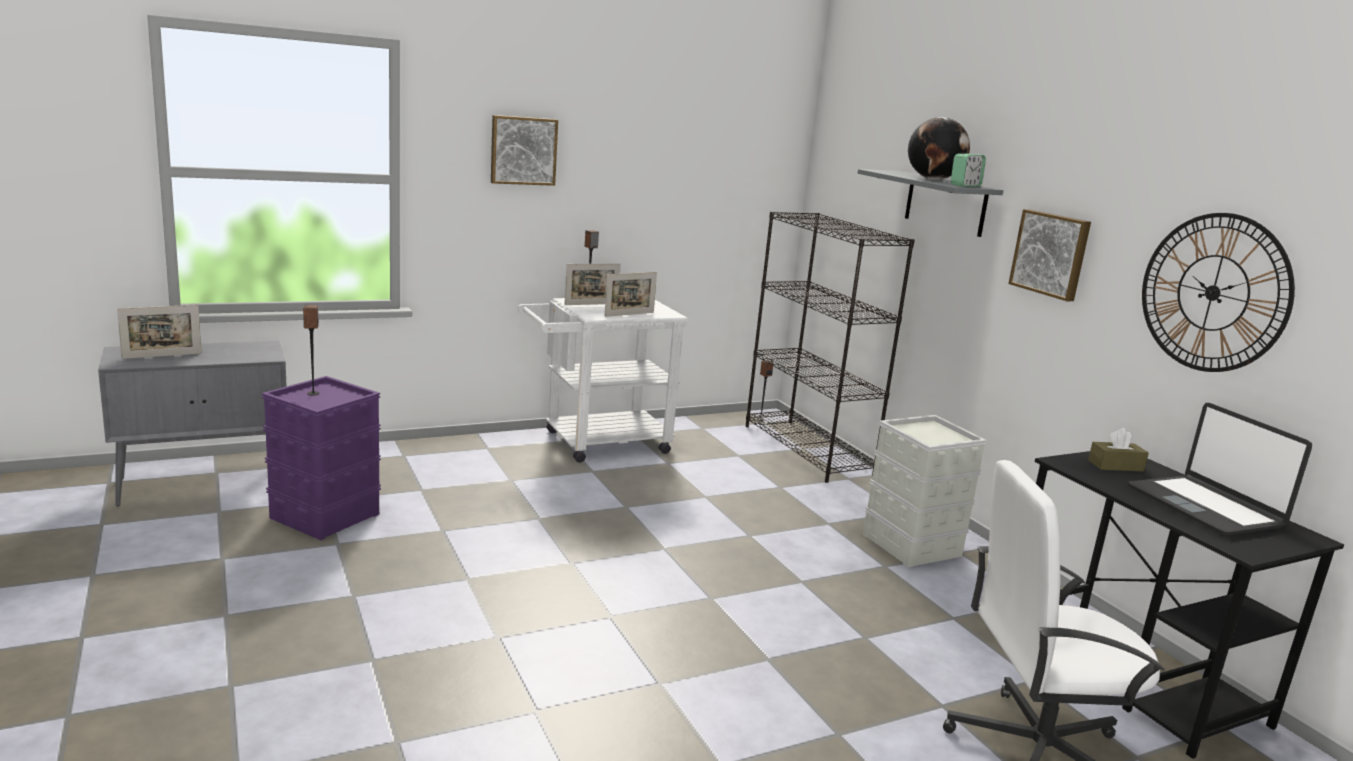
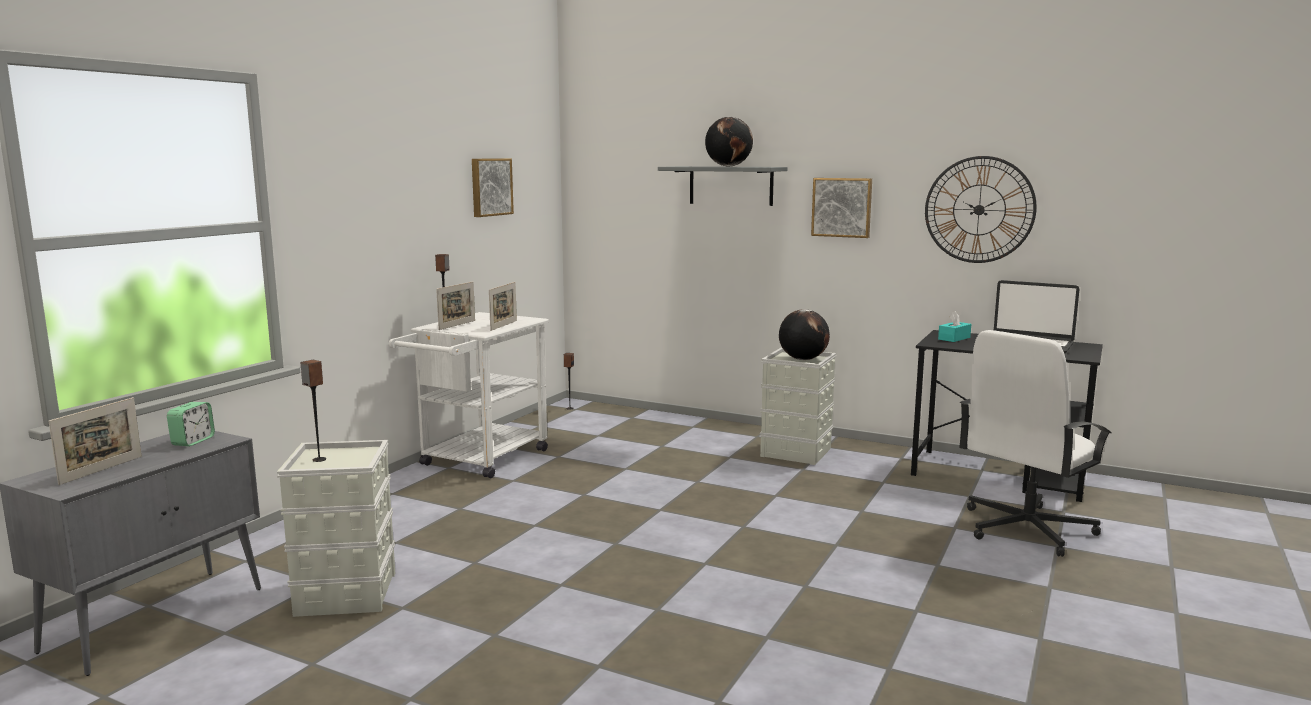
camera: 35 degrees left, 5 degrees down
(325, 515) = (345, 593): purple storage box -> grey storage box
(523, 150) = (369, 183): picture -> picture (490, 187)
(808, 450) = (637, 417): black bookcase -> none
(935, 436) = (802, 359): none -> globe
(965, 185) = (764, 166): alarm clock -> alarm clock (193, 441)
(1115, 465) = (954, 338): brown tissue box -> turquoise tissue box

